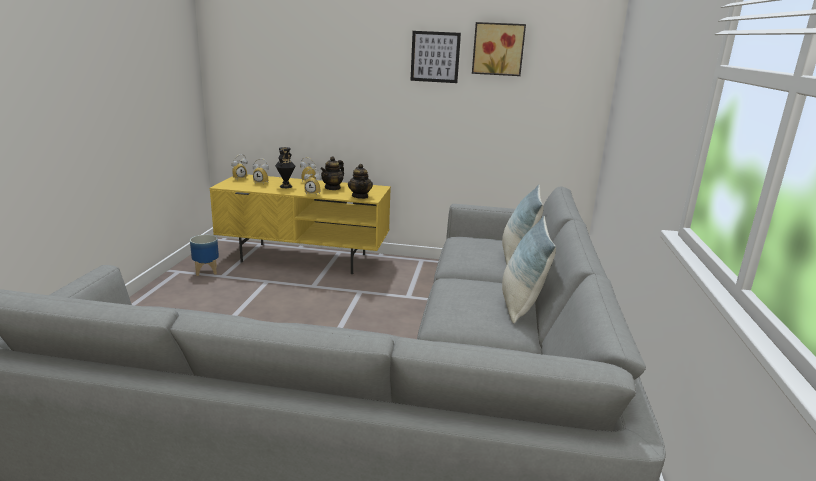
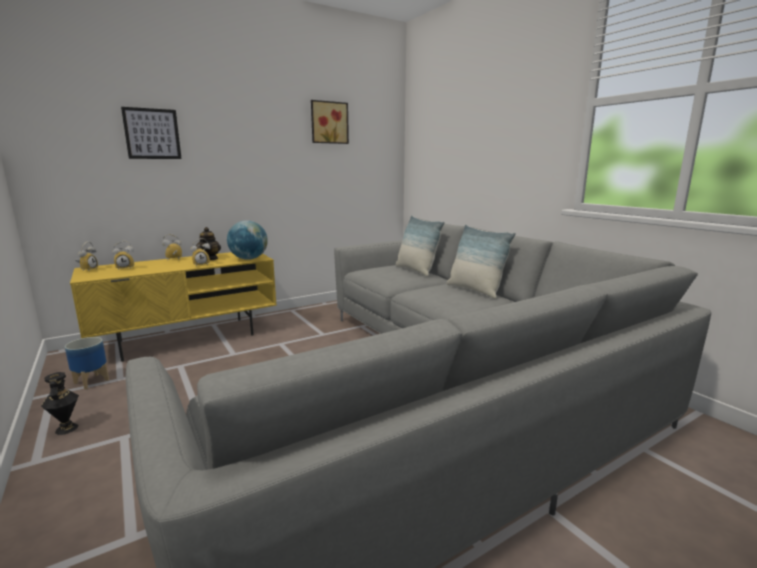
camera: 40 degrees left, 5 degrees down
(286, 186) = (160, 266): black vase -> black vase (67, 428)
(360, 196) = (249, 259): teapot -> globe
(435, 57) = (280, 129): picture -> picture (152, 134)

